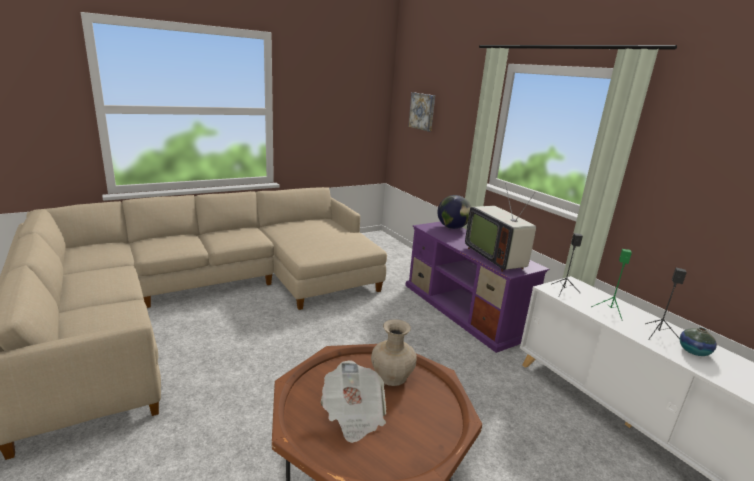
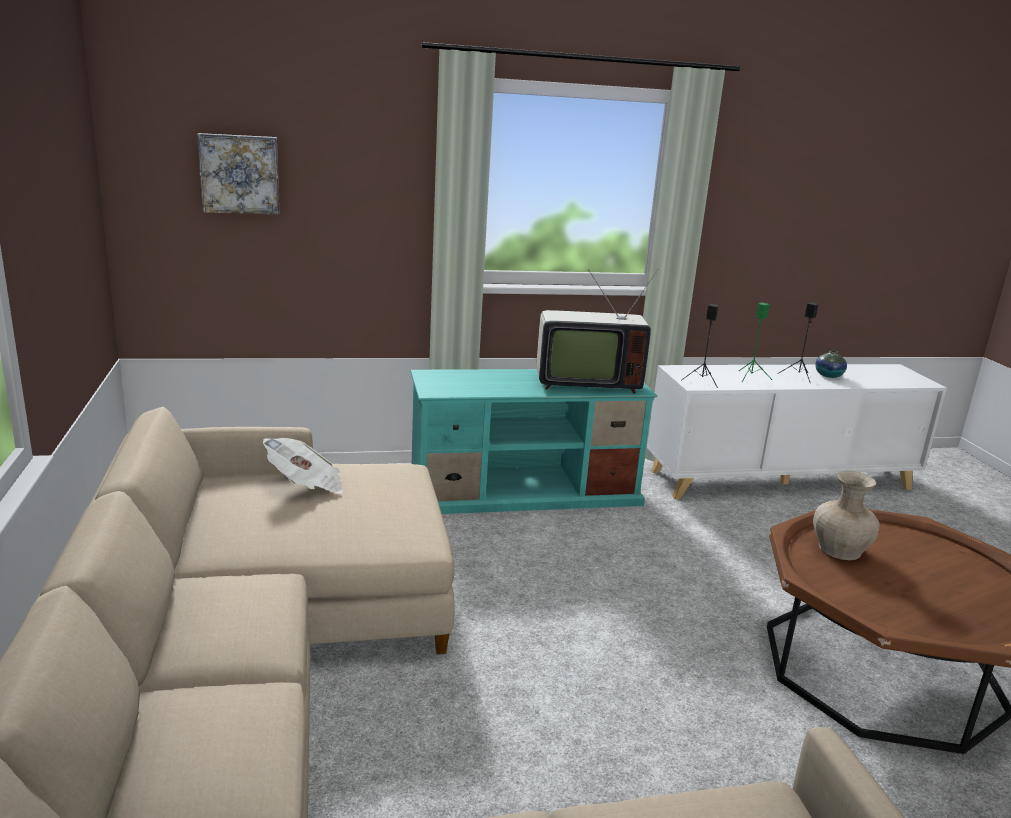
camera: 70 degrees left, 0 degrees up
(353, 415) = (929, 593): newspaper -> newspaper (306, 485)
(452, 227) = (450, 375): globe -> none
(464, 310) = (525, 491): purple tv stand -> turquoise tv stand

